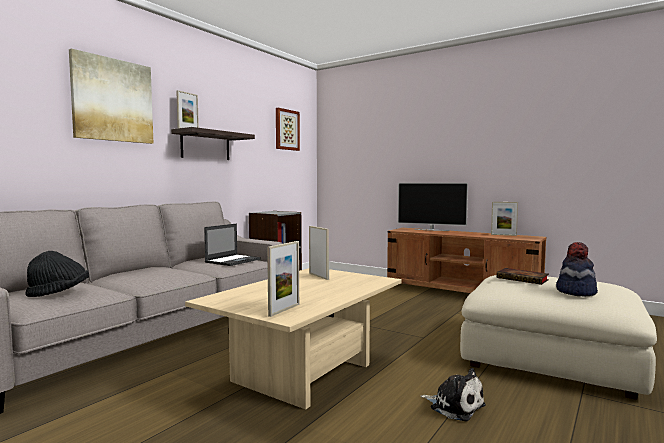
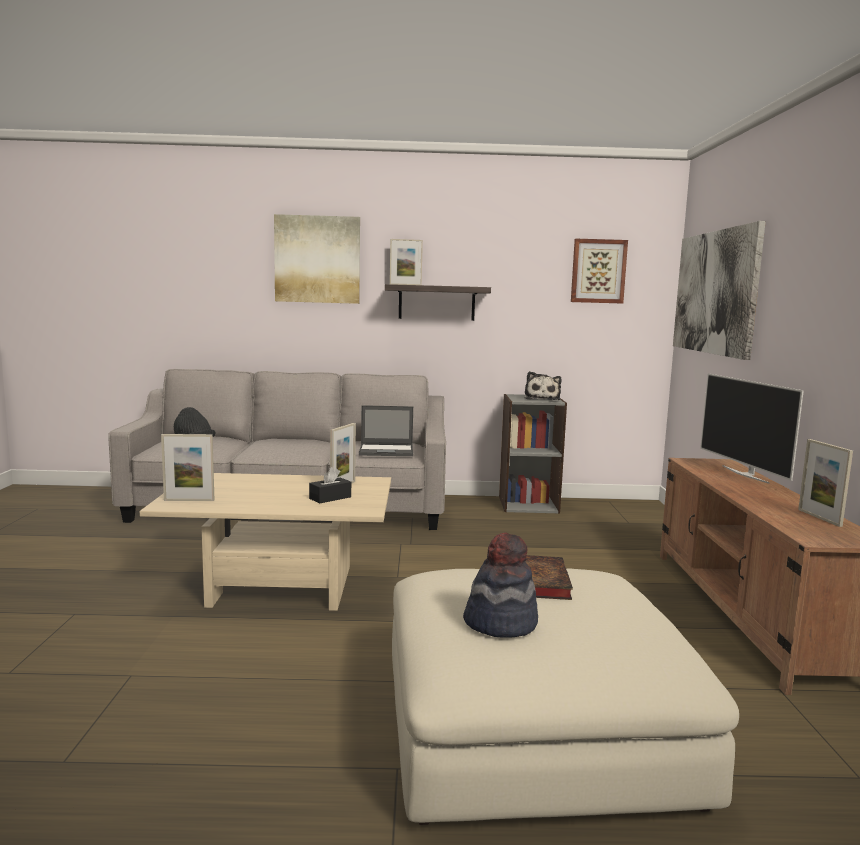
camera: 55 degrees right, 5 degrees up
(342, 281) = (330, 498): none -> black tissue box
(363, 143) = (715, 292): none -> picture
(454, 406) = (270, 677): plush toy -> plush toy (542, 398)

